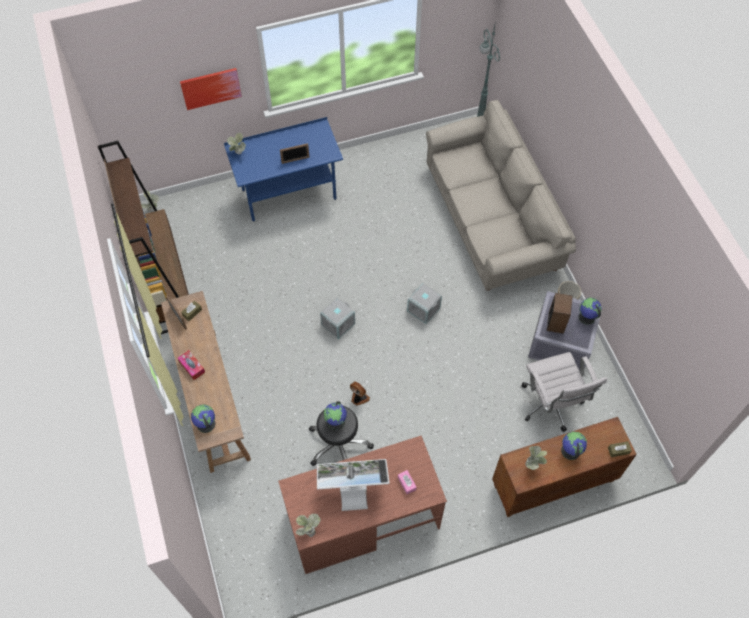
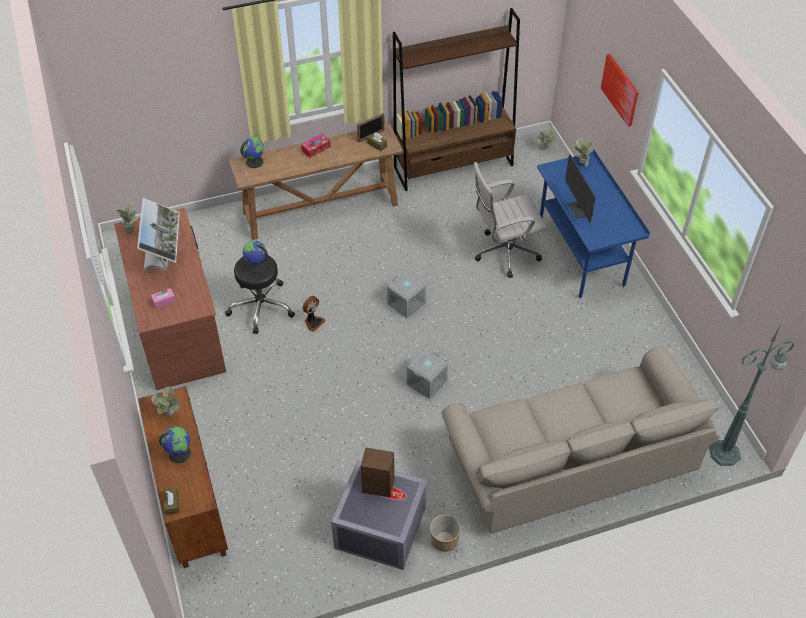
camera: 90 degrees right, 10 degrees down
(295, 160) = (579, 209): picture frame -> monitor
(551, 406) = (290, 509): white office chair -> white office chair (503, 253)
(586, 317) = (385, 522): globe -> none

